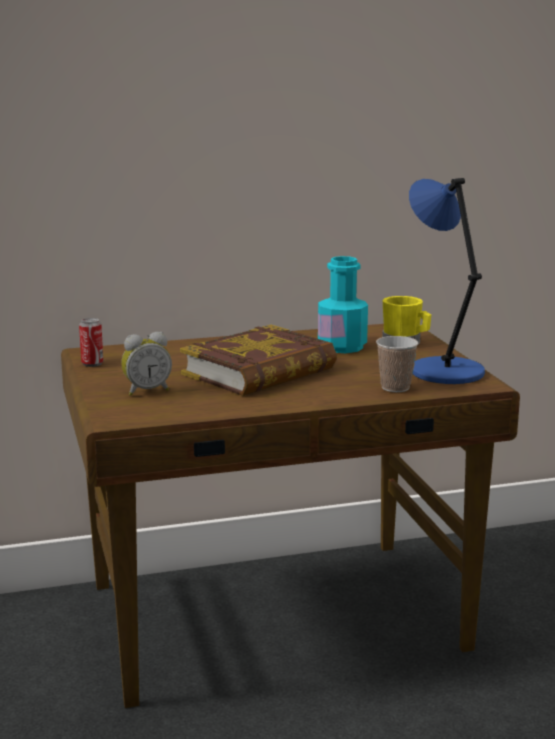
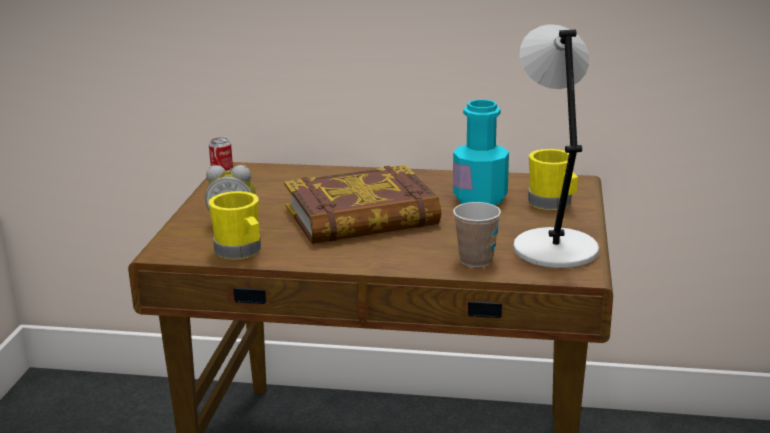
camera: 25 degrees right, 5 degrees up
(185, 410) = (241, 251): none -> yellow mug
(443, 371) = (553, 247): blue table lamp -> grey table lamp

